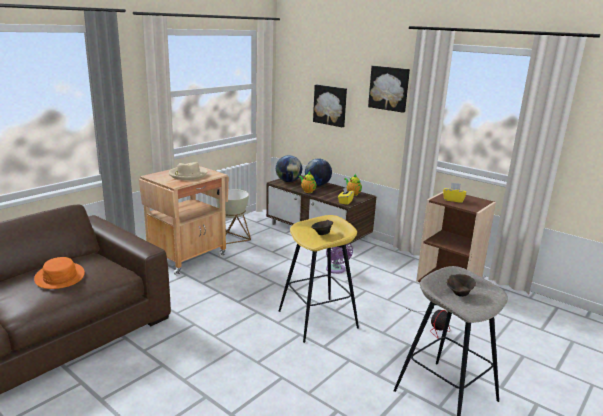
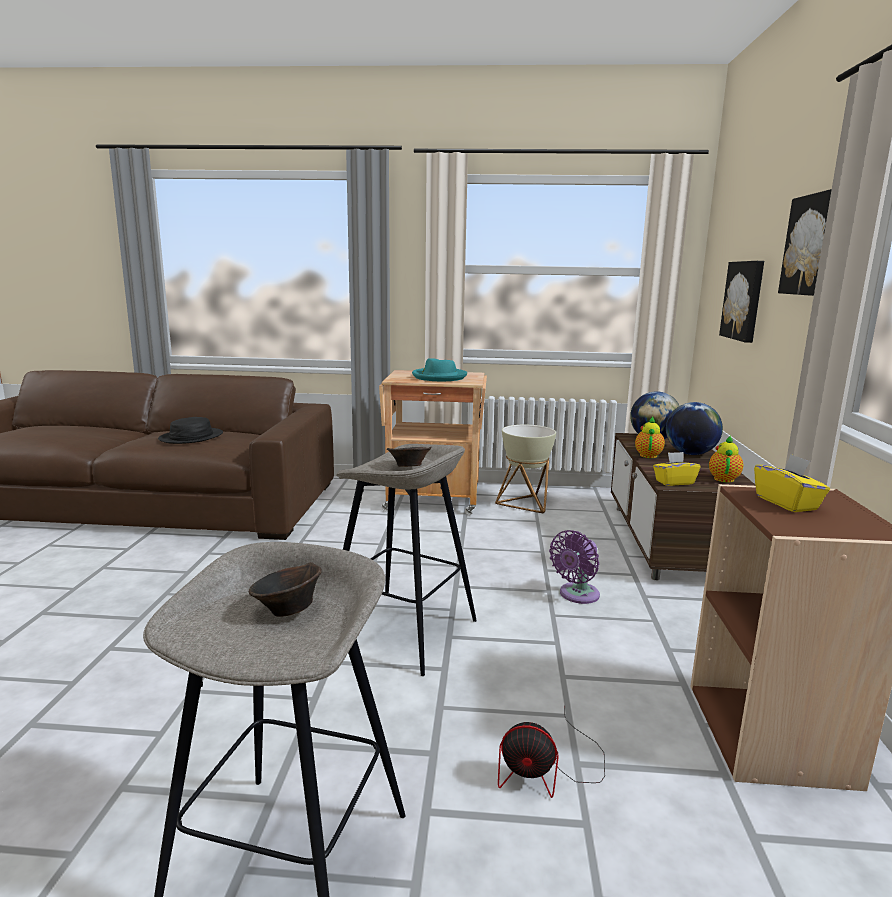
camera: 55 degrees right, 5 degrees down
(60, 277) = (191, 437): orange hat -> black hat
(187, 175) = (439, 377): beige hat -> turquoise hat
(318, 319) = (402, 631): yellow stool -> grey stool

